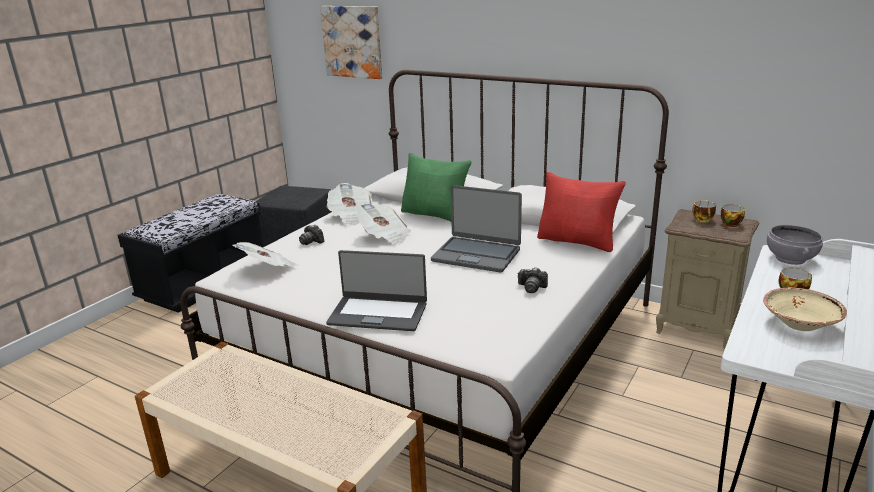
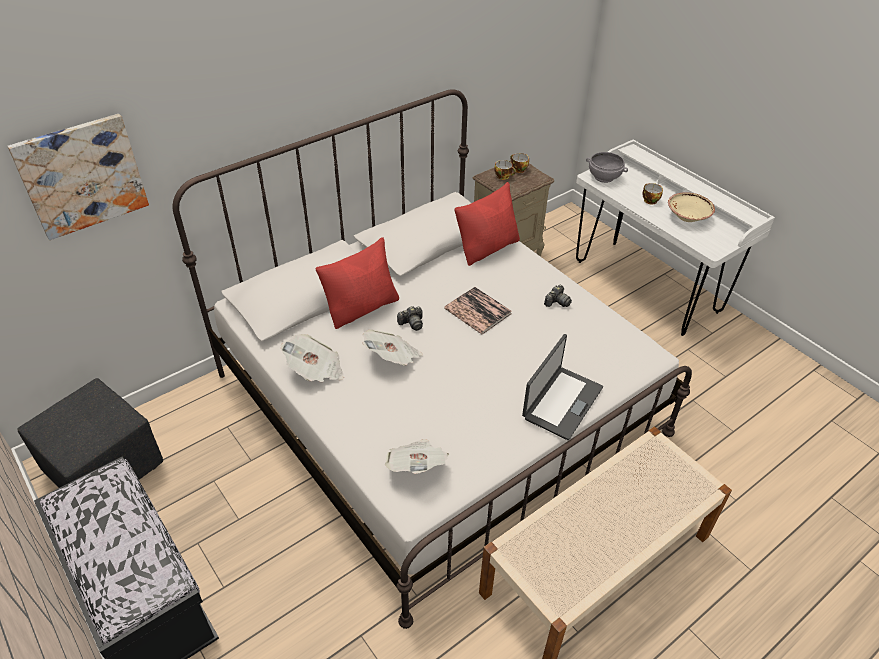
camera: 70 degrees left, 20 degrees up
(311, 241) = (364, 417): camera -> camera (412, 323)
(435, 215) = (362, 308): green pillow -> red pillow
(476, 255) = (477, 311): laptop -> book

